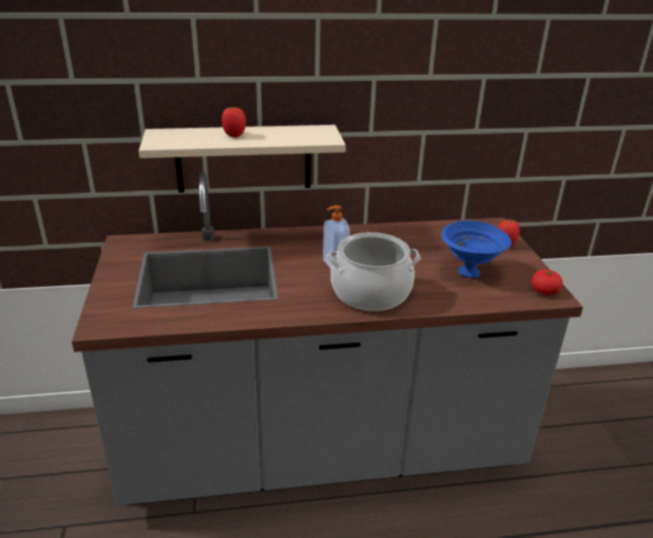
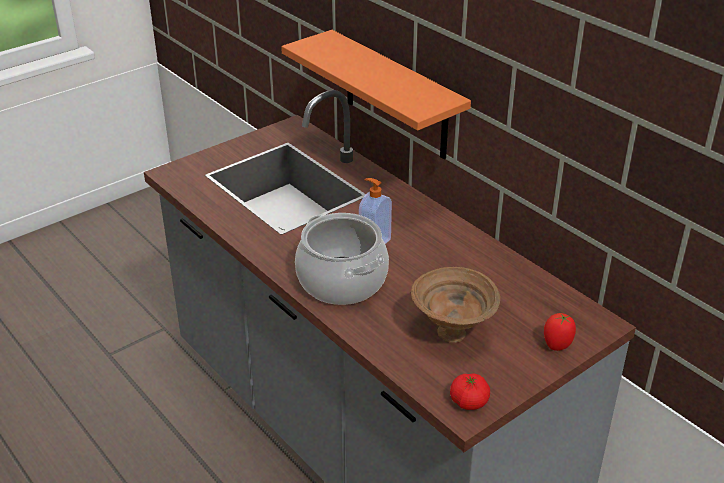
camera: 60 degrees right, 5 degrees up
(234, 135) = (366, 67): tomato -> none
(244, 158) = (396, 96): beige shelf -> orange shelf
(470, 272) = (453, 334): blue bowl -> brown bowl

